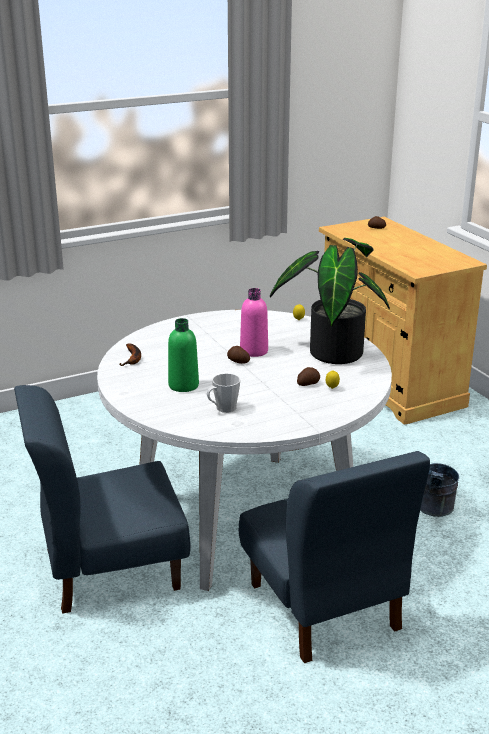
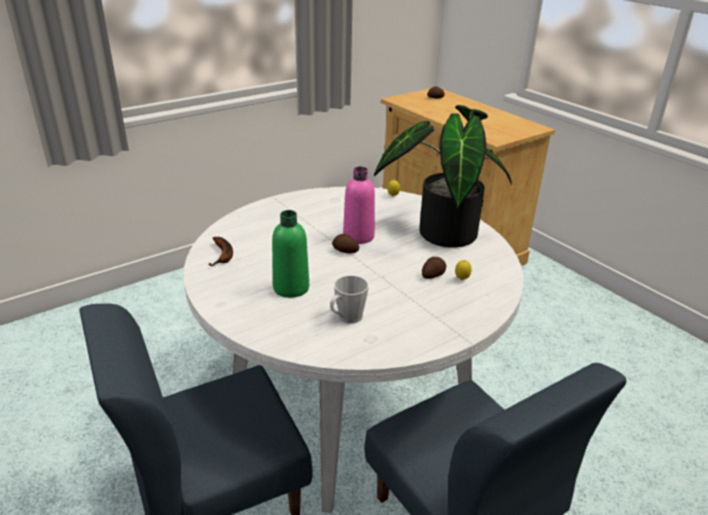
camera: 10 degrees left, 5 degrees up
(434, 510) = (535, 380): grey bucket -> none

